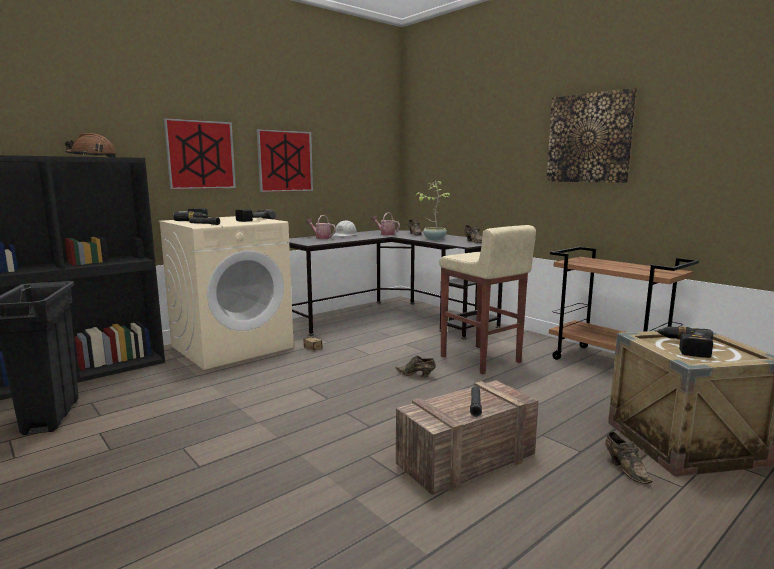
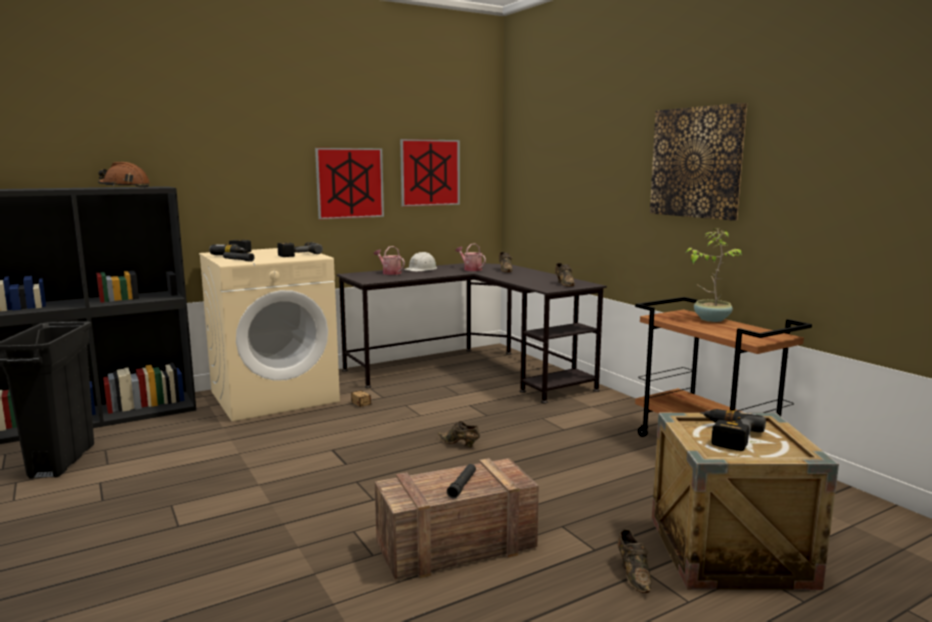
camera: 10 degrees right, 0 degrees up
(200, 155) = (248, 179): picture -> picture (430, 172)
(434, 239) = (520, 279): potted plant -> potted plant (711, 319)
(480, 360) = (547, 430): beige stool -> none

